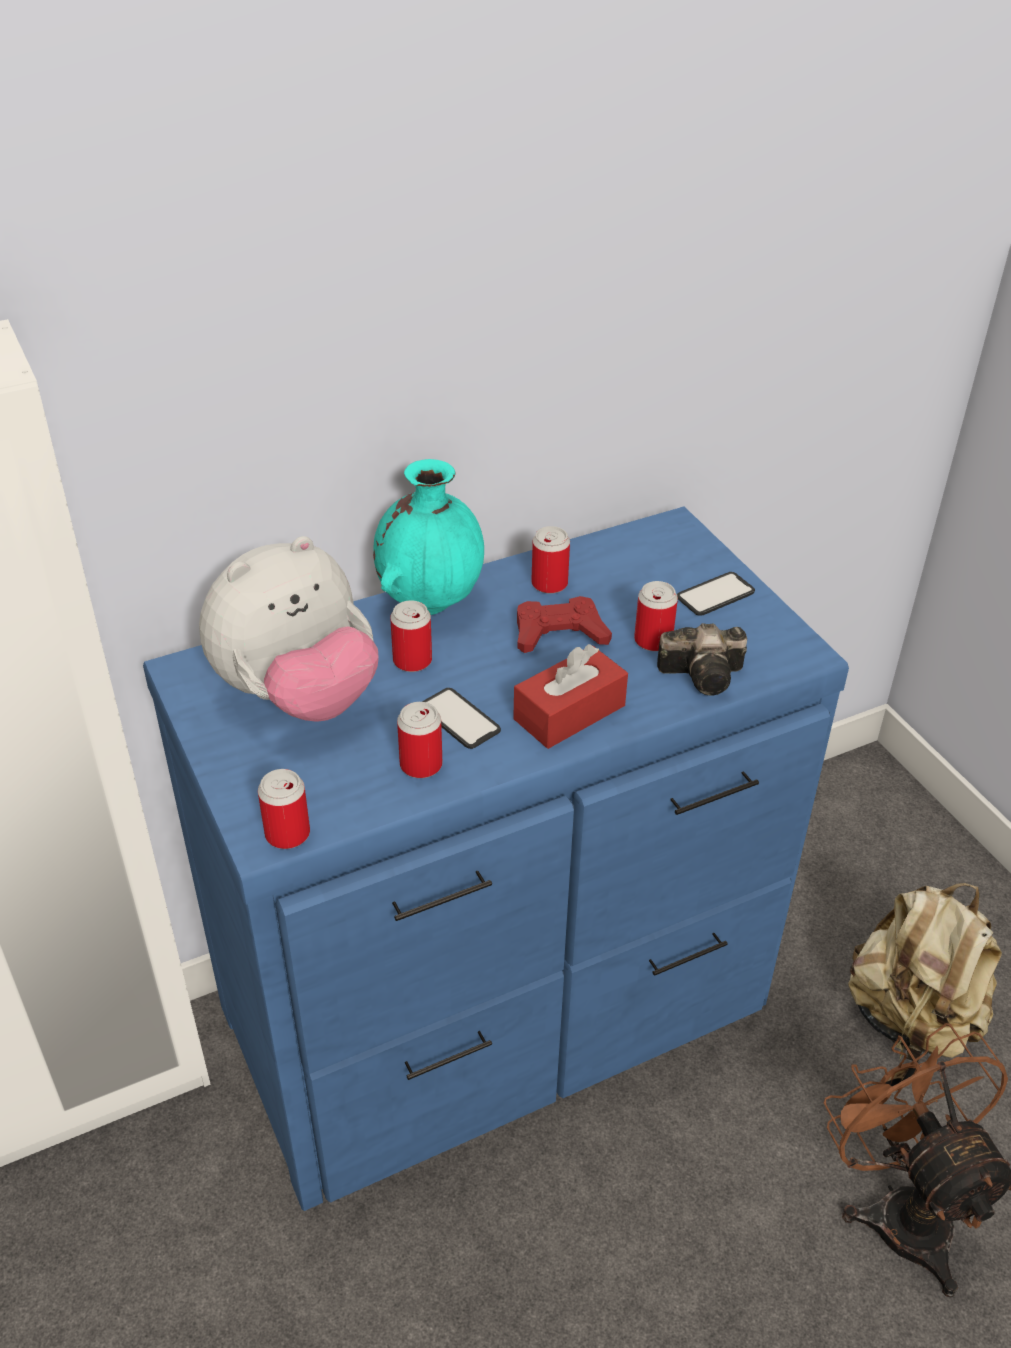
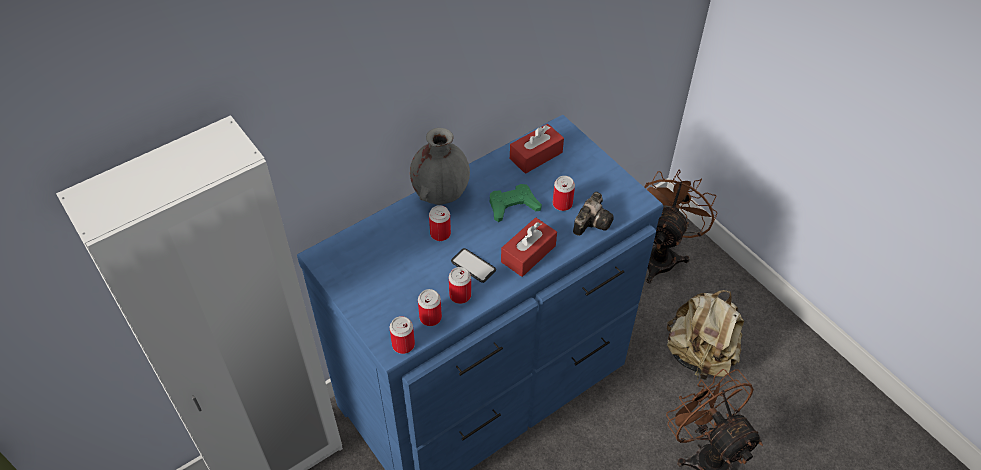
camera: 10 degrees left, 10 degrees up
(298, 696) = (386, 264): plush toy -> none
(430, 602) = (440, 195): turquoise vase -> grey vase
(549, 584) = (501, 175): can -> can (430, 317)
(559, 633) = (513, 206): red game controller -> green game controller
(620, 561) = (536, 155): none -> red tissue box
(706, 675) = (593, 221): camera -> camera turned 45 degrees counterclockwise
(715, 595) = (589, 171): phone -> none
(862, 833) = (662, 254): none -> brown fan

